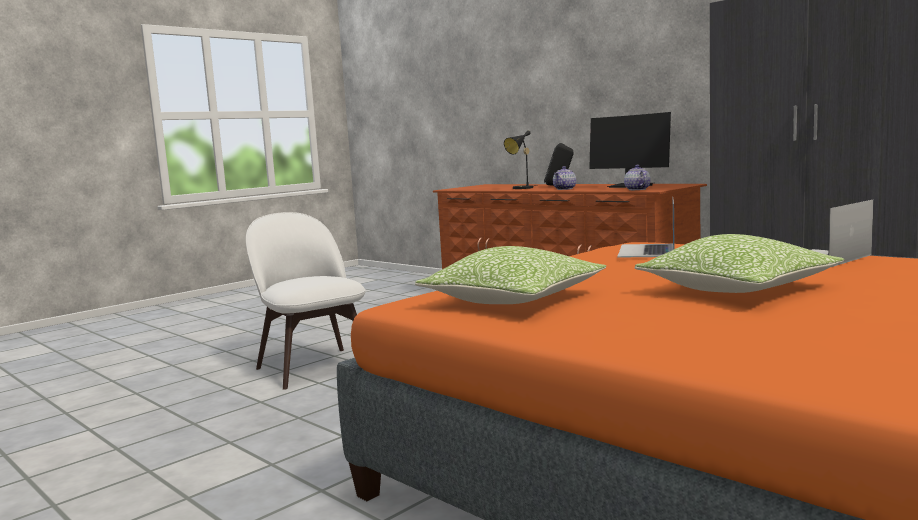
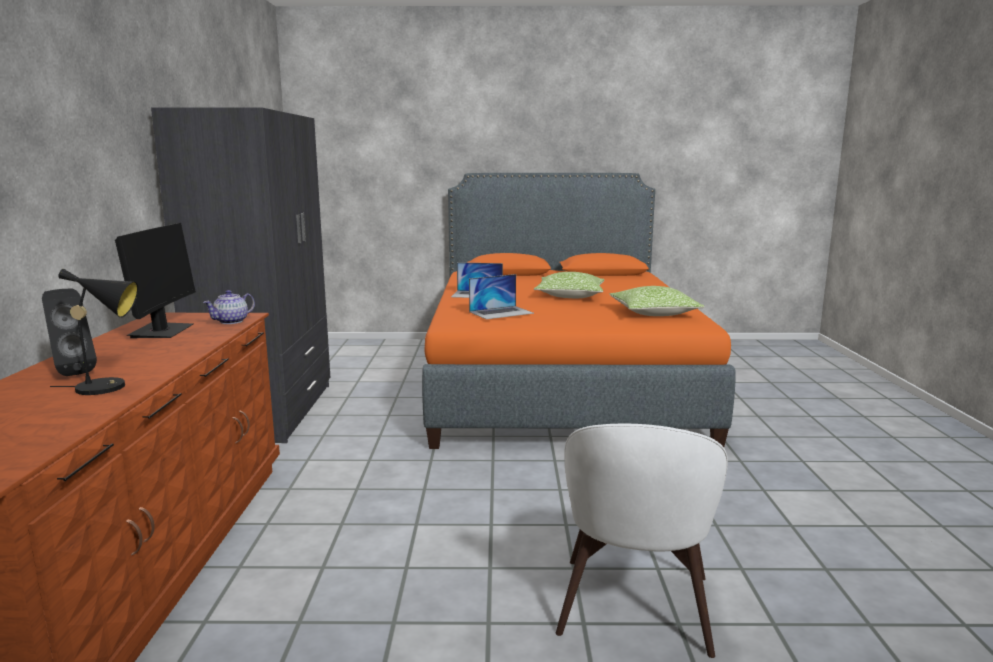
camera: 135 degrees left, 5 degrees up
(565, 189) = (173, 354): teapot -> none

